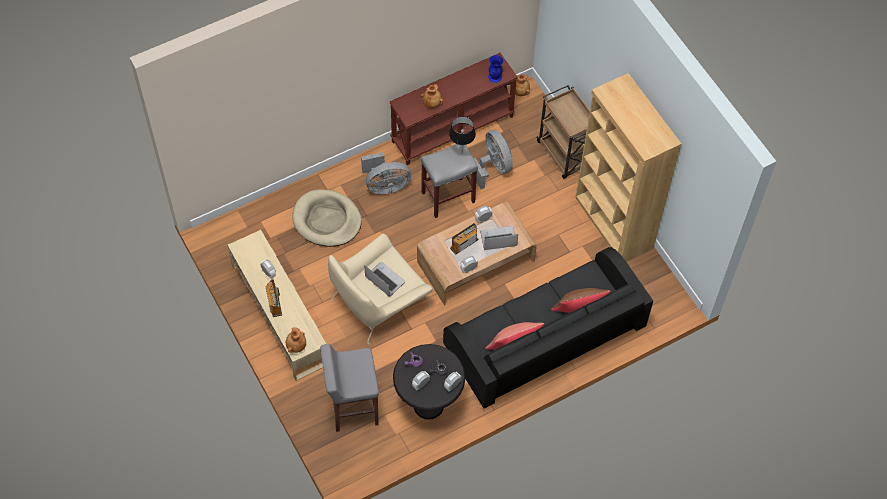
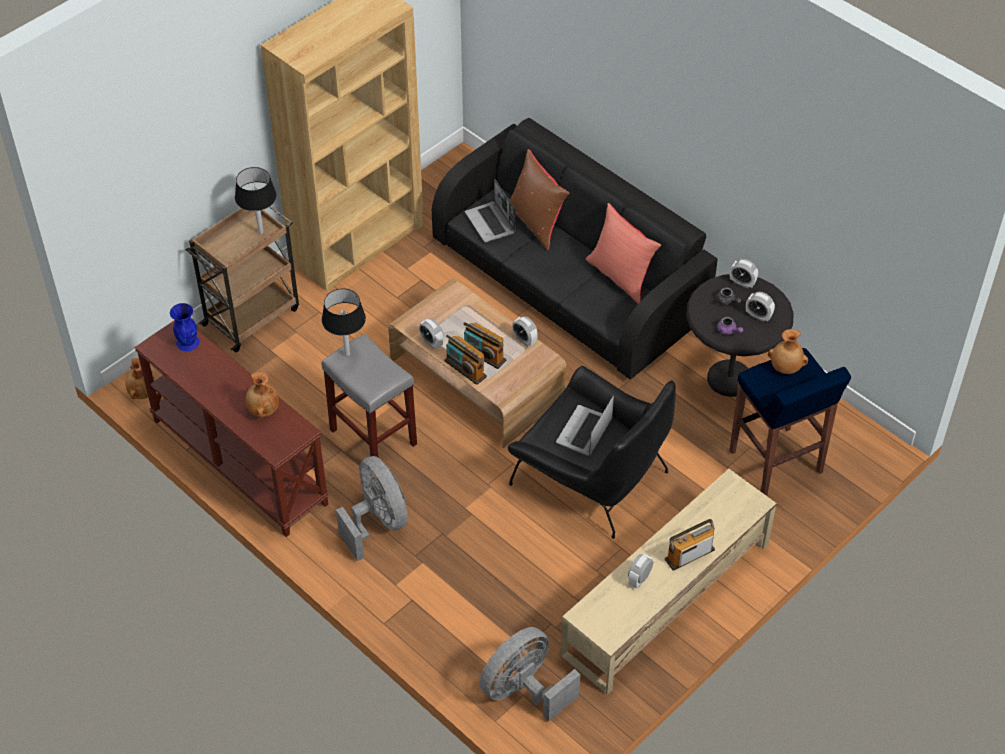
camera: 105 degrees left, 10 degrees down
(296, 346) = (748, 506): brown vase -> brown vase (785, 367)
(327, 220) = (470, 584): beige dog bed -> none
(352, 408) = (776, 463): grey stool -> blue stool
(379, 302) = (591, 476): beige armchair -> black armchair
(456, 231) = (465, 369): none -> radio
(493, 167) = (300, 395): grey fan -> grey fan (524, 690)
(498, 239) = (461, 318): laptop -> laptop (491, 223)
(573, 125) = (261, 232): none -> black table lamp

